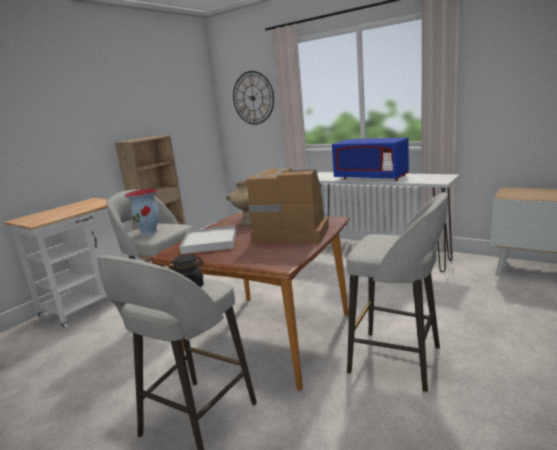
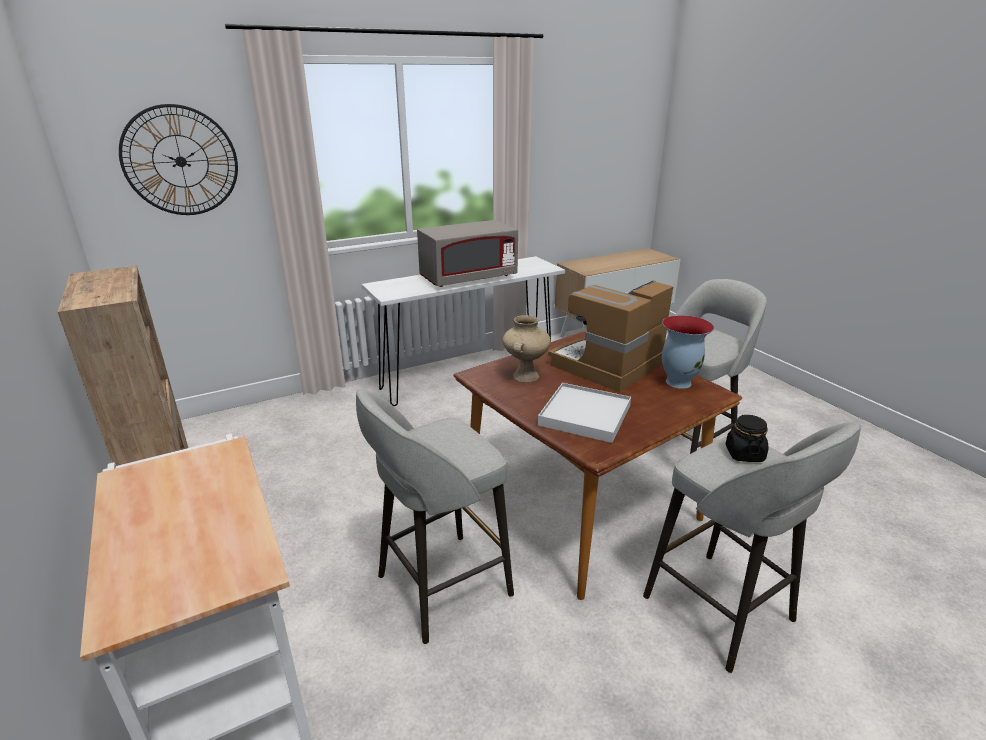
camera: 65 degrees left, 10 degrees up
(149, 232) = (454, 453): vase -> vase (678, 382)
(371, 178) = (468, 278): blue microwave -> grey microwave

